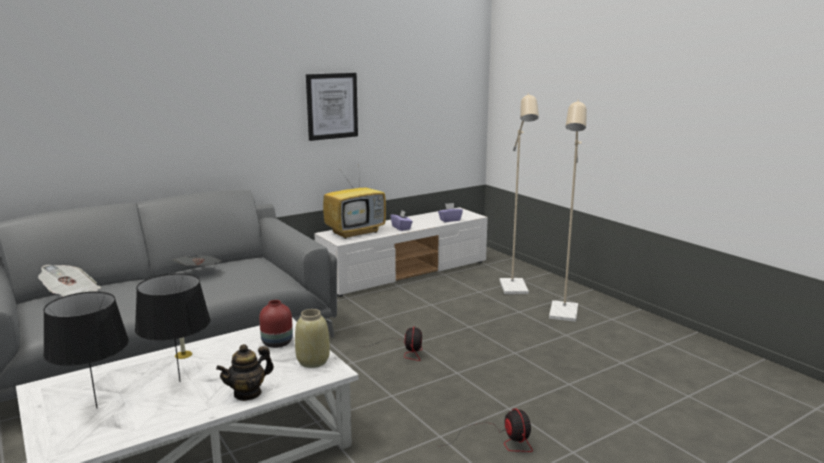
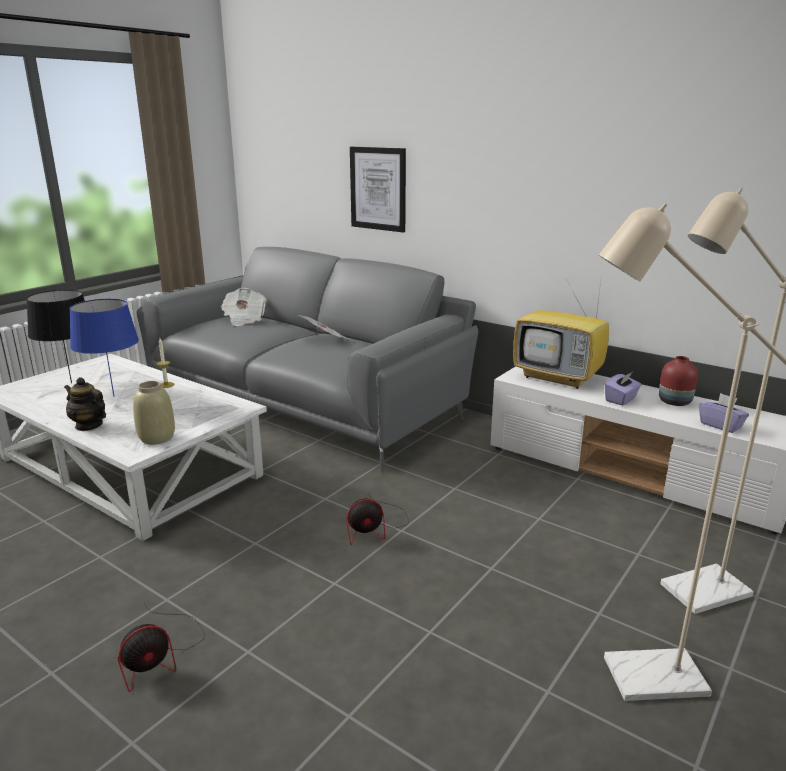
camera: 70 degrees right, 5 degrees up
(179, 382) = (113, 396): black table lamp -> blue table lamp
(278, 343) = (197, 414): red vase -> red vase (675, 402)
(332, 106) = (579, 186): picture -> picture (378, 189)

